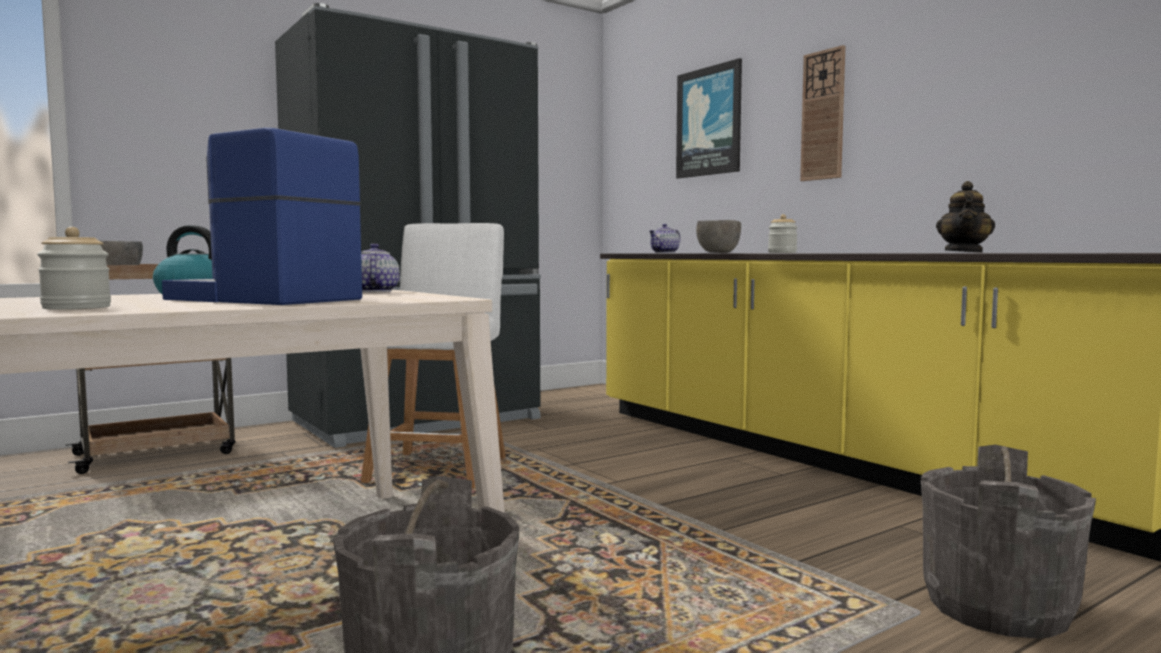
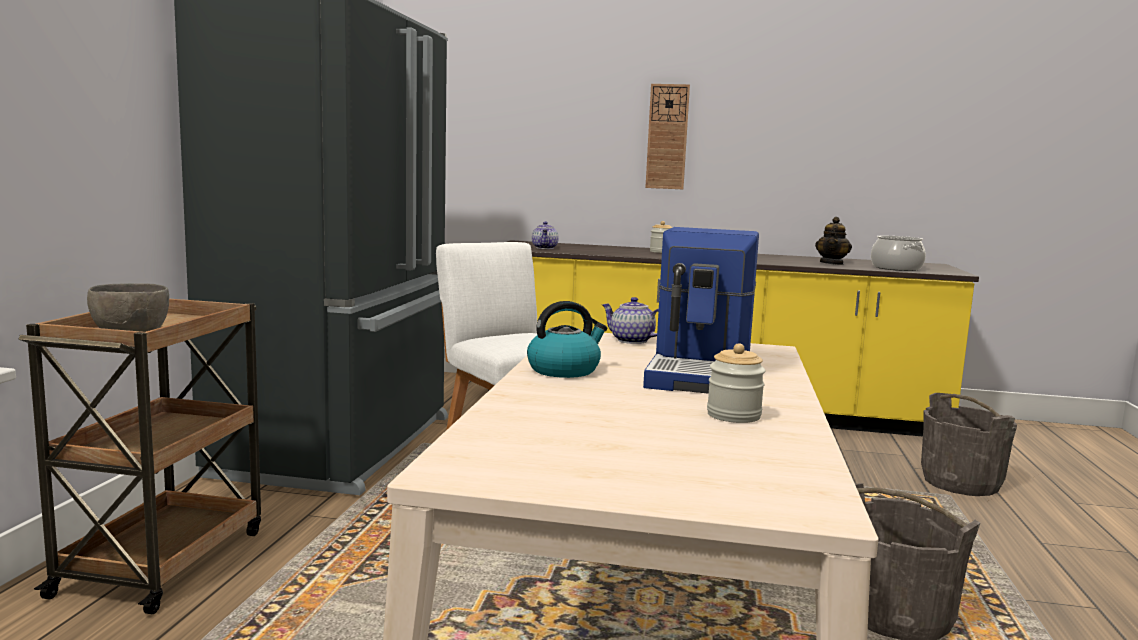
camera: 45 degrees left, 5 degrees up
(262, 299) = (702, 373): coffee machine -> coffee machine turned 60 degrees counterclockwise
(709, 121) = (541, 120): picture -> none
(718, 252) = (617, 252): grey bowl -> none
(964, 252) = (832, 263): teapot -> teapot turned 45 degrees clockwise
(1048, 252) = (896, 268): none -> cooking pot

